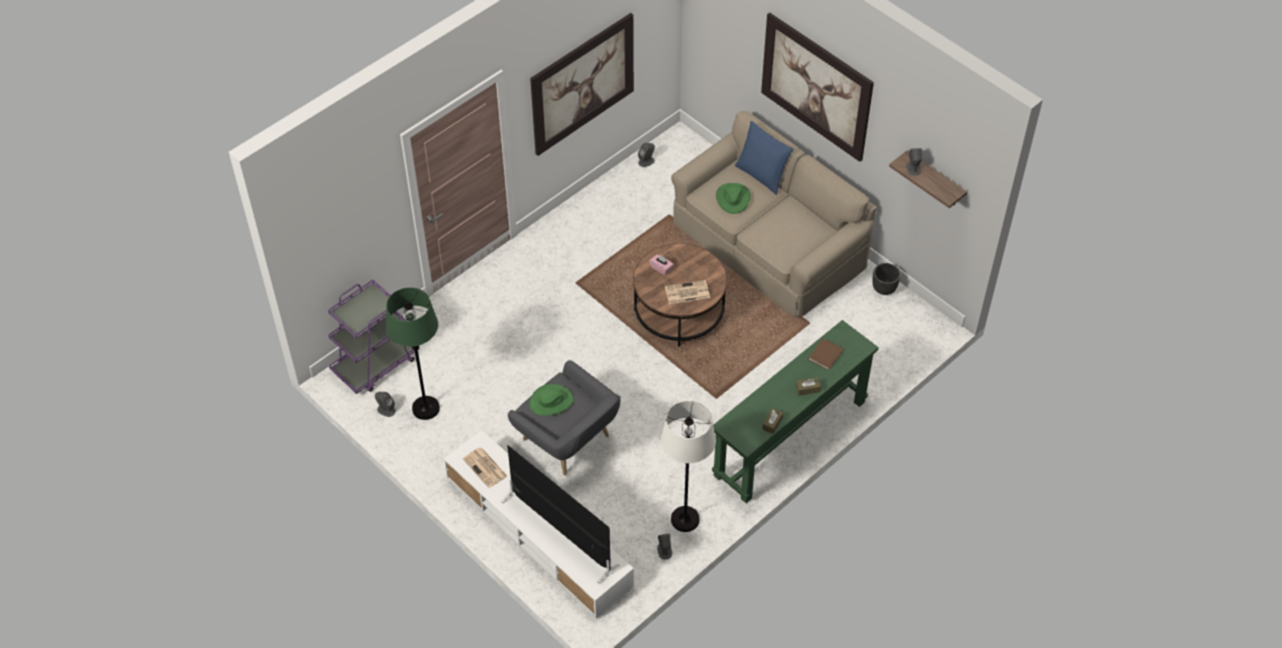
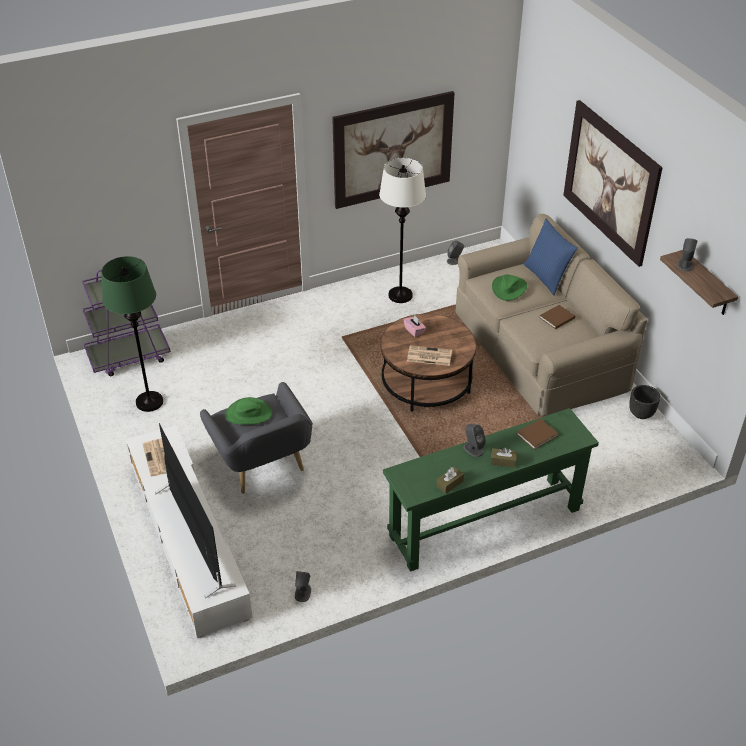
camera: 20 degrees right, 10 degrees down
(386, 410) = (114, 394): grey speaker -> grey speaker (473, 449)
(685, 519) = (339, 568): white floor lamp -> white floor lamp (400, 295)
(789, 221) = (556, 318): none -> brown book

